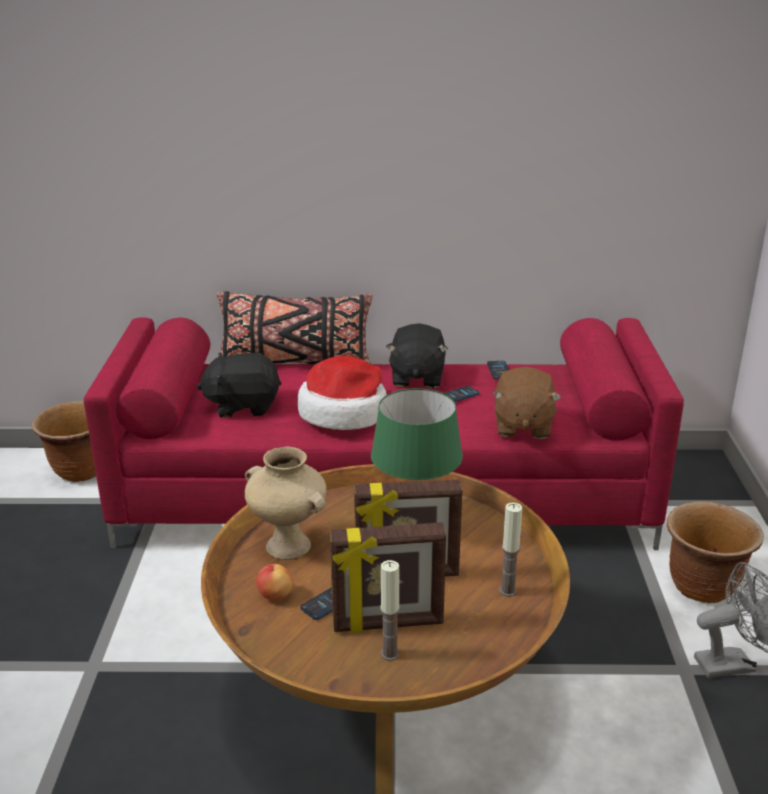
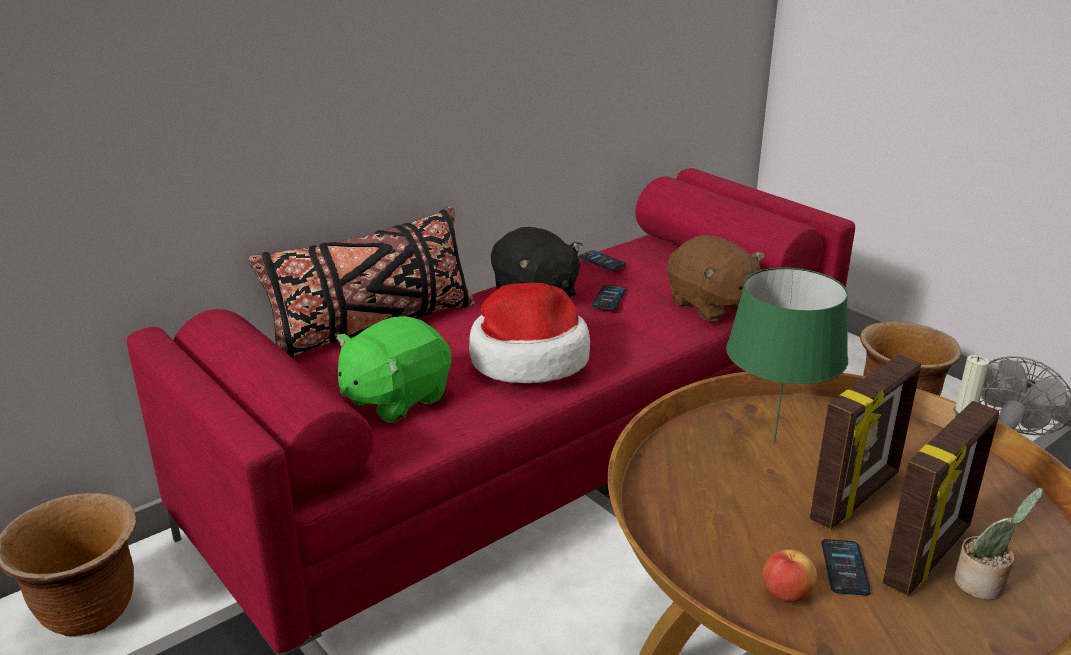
camera: 40 degrees left, 0 degrees up
(243, 406) = (395, 398): black plush toy -> green plush toy
(290, 546) = (704, 531): beige vase -> none
(390, 654) = (982, 585): candle -> potted plant

